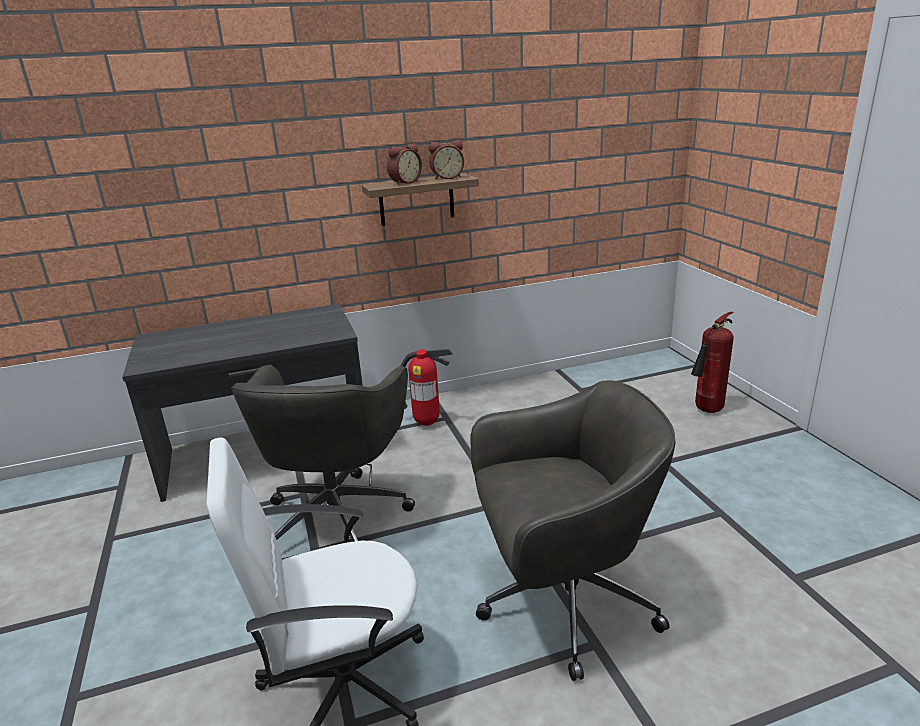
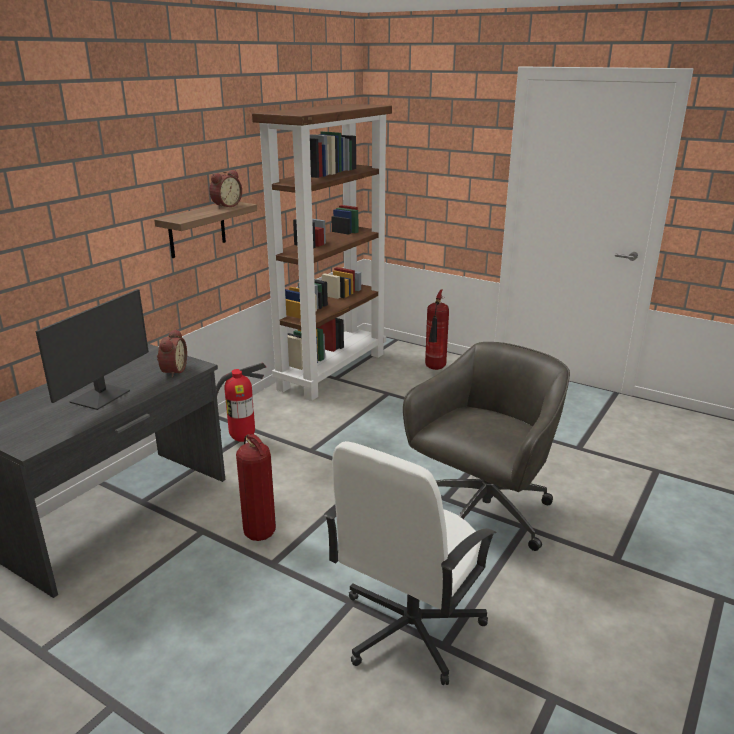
camera: 40 degrees left, 0 degrees up
(240, 341) = (102, 397): none -> monitor
(338, 515) = (257, 532): grey office chair -> fire extinguisher
(404, 182) = (196, 213): alarm clock -> alarm clock (172, 371)
(586, 380) = (332, 370): none -> brown bookcase

